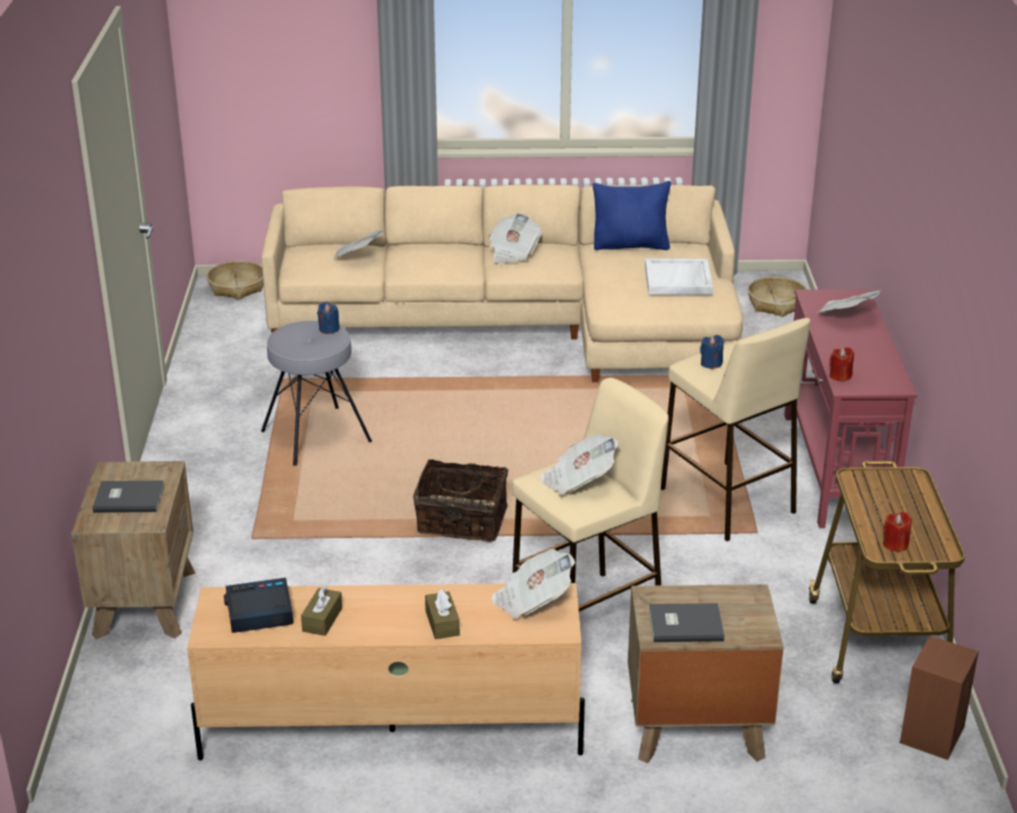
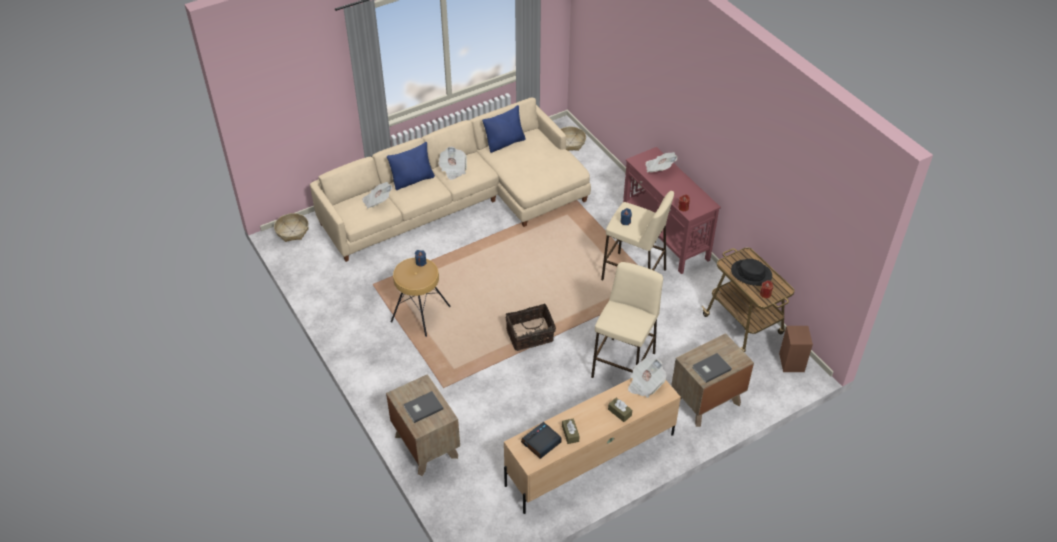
camera: 30 degrees left, 15 degrees up
(315, 436) = (420, 314): grey stool -> brown stool
(438, 249) = (413, 180): none -> blue pillow
(578, 481) = (625, 316): newspaper -> none
(678, 280) = (546, 160): white tray -> none
(894, 506) = (751, 273): none -> black hat

